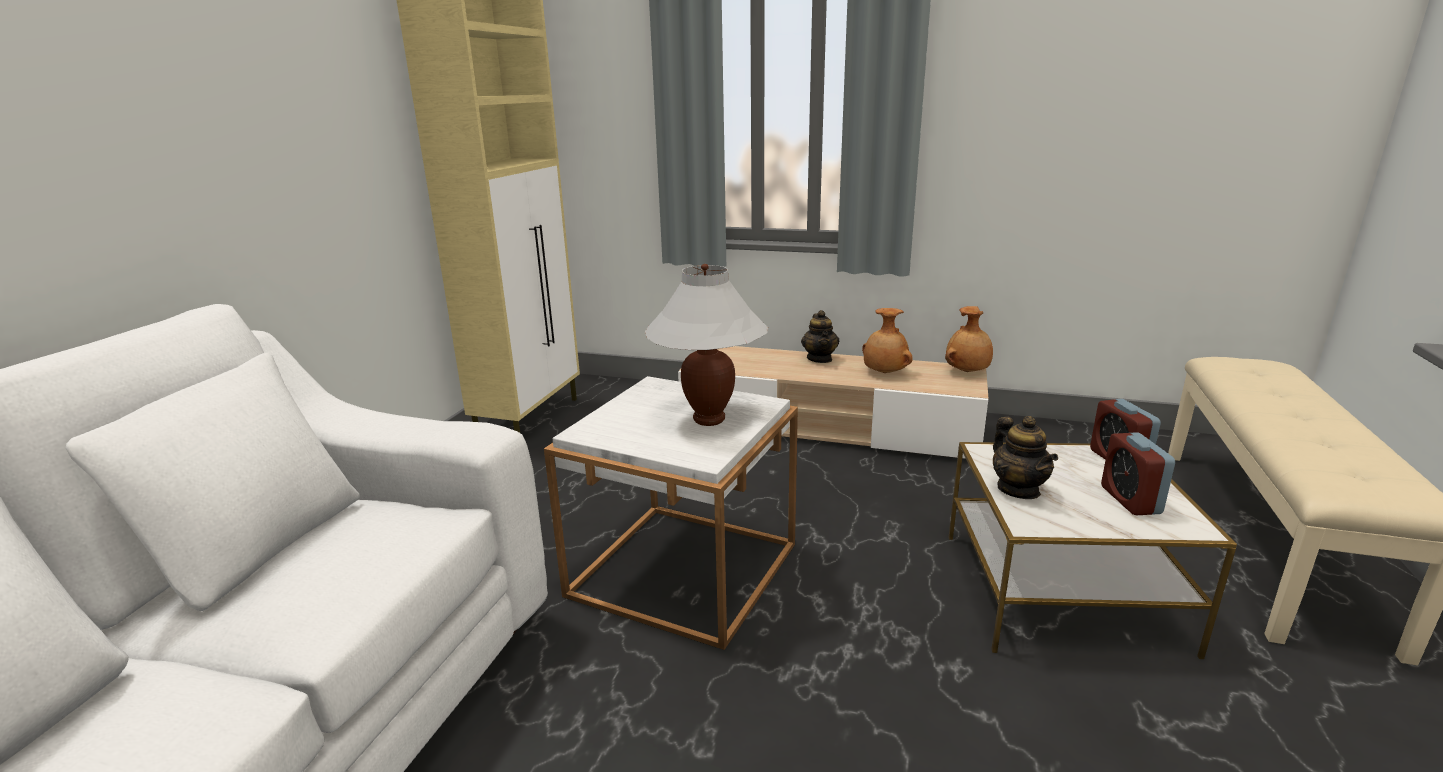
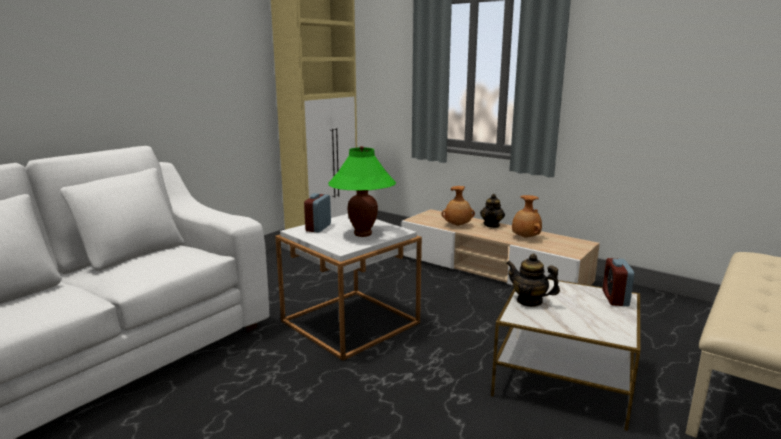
camera: 20 degrees right, 5 degrees down
(708, 419) = (362, 234): white table lamp -> green table lamp
(967, 372) = (582, 244): brown vase -> brown vase (457, 225)
(1018, 489) = (529, 301): teapot -> teapot turned 120 degrees clockwise
(1130, 500) = (596, 318): alarm clock -> alarm clock (318, 228)

